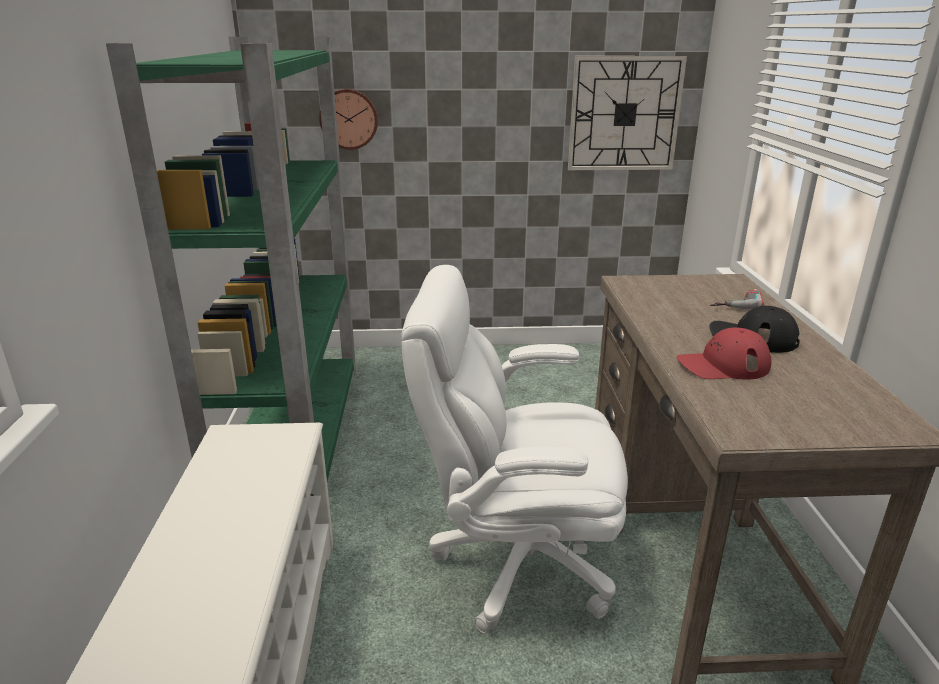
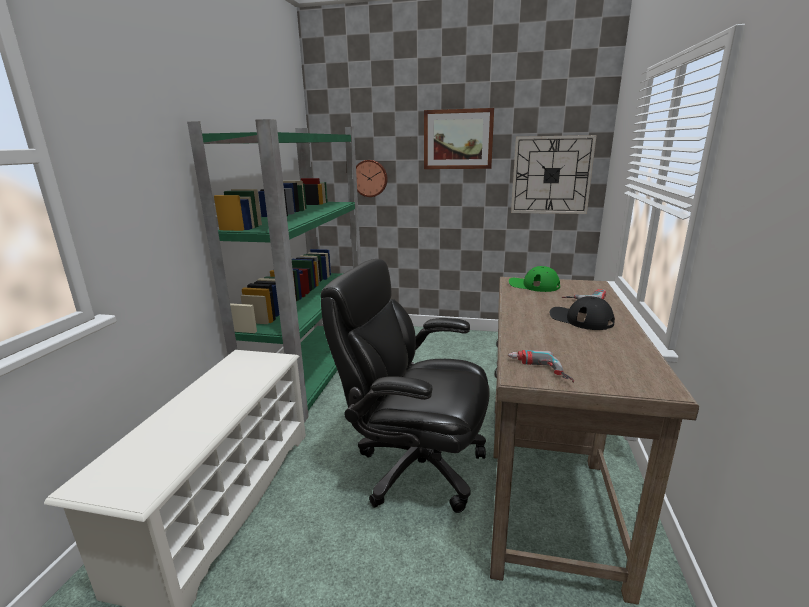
camera: 15 degrees right, 5 degrees down
(489, 58) = (458, 139): none -> picture
(515, 561) = (415, 465): white office chair -> black office chair
(657, 287) = (533, 285): none -> green cap
(722, 365) = (543, 334): red cap -> none
(755, 424) = (538, 371): none -> power drill

